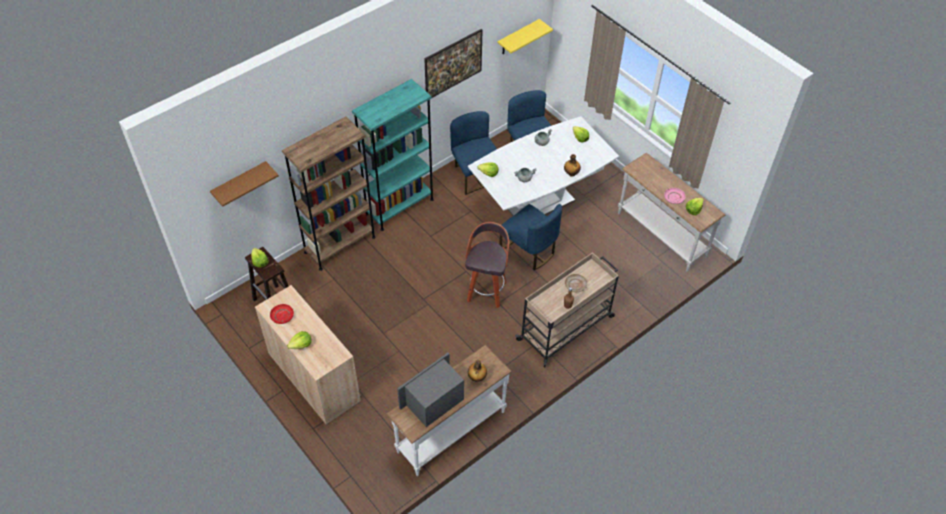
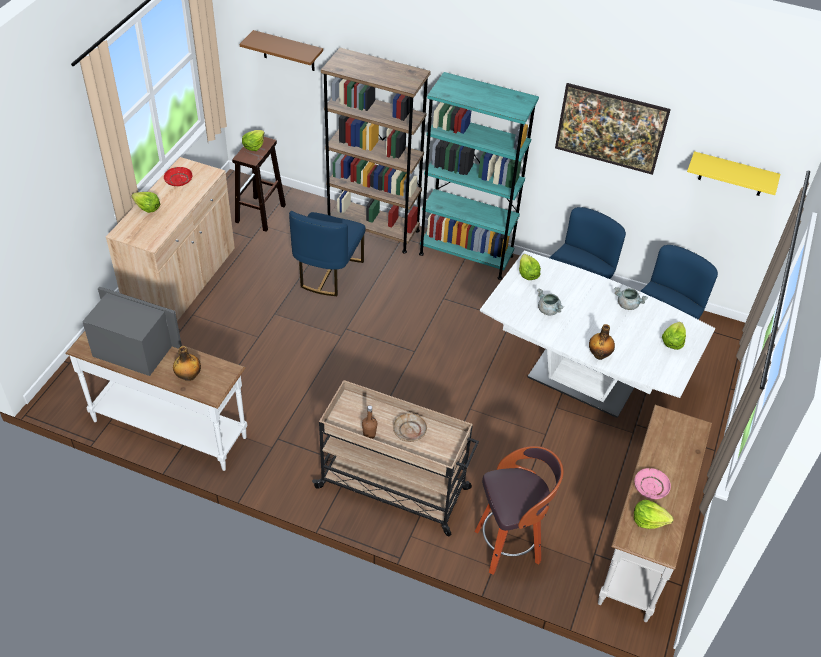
camera: 60 degrees right, 5 degrees down
(486, 291) = (398, 382): stool -> stool (509, 546)
(528, 251) = (492, 400): blue chair -> blue chair (328, 273)

